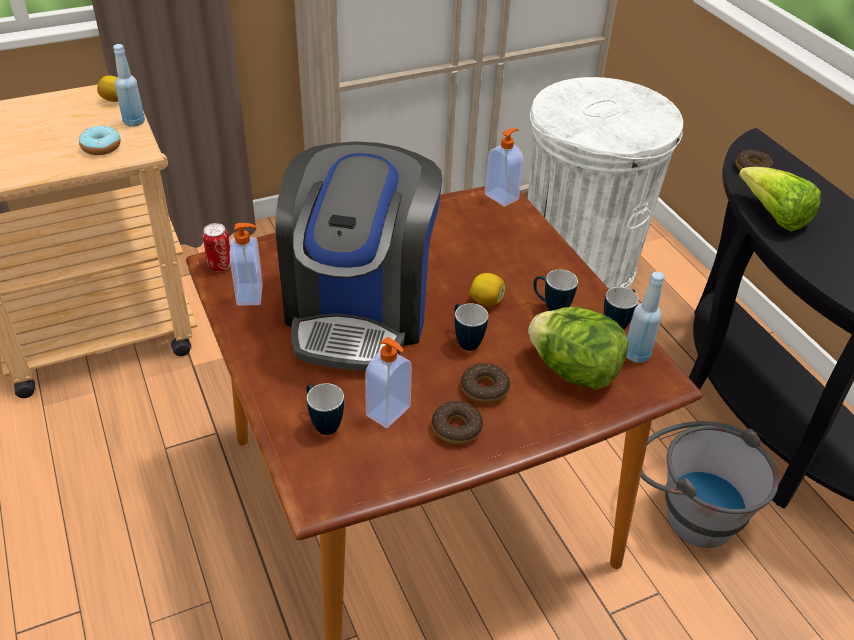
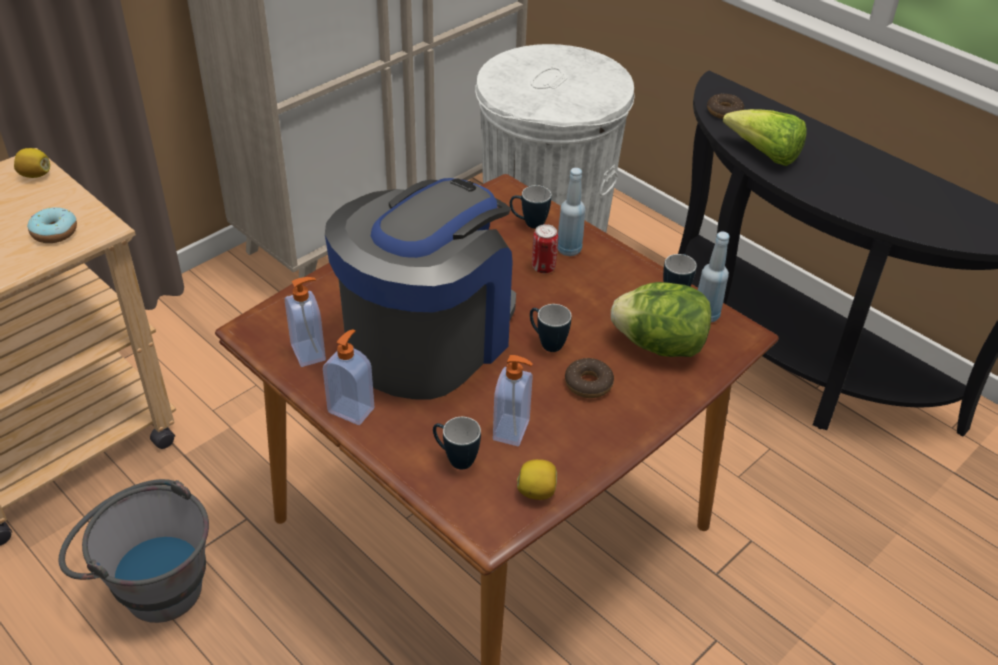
camera: 20 degrees left, 0 degrees up
(134, 122) = (75, 196): blue bottle -> blue bottle (568, 250)
(220, 266) = (258, 331): can -> can (543, 267)
(360, 309) = (429, 338): coffee machine -> coffee machine turned 135 degrees counterclockwise
(456, 428) = (582, 427): donut -> none
(486, 301) = (546, 299): lemon -> lemon (537, 491)
(502, 196) = (506, 191): soap dispenser -> soap dispenser (352, 409)
(551, 307) = (608, 290): mug -> mug (529, 223)
(687, 510) = (744, 457): grey bucket -> grey bucket (150, 583)

